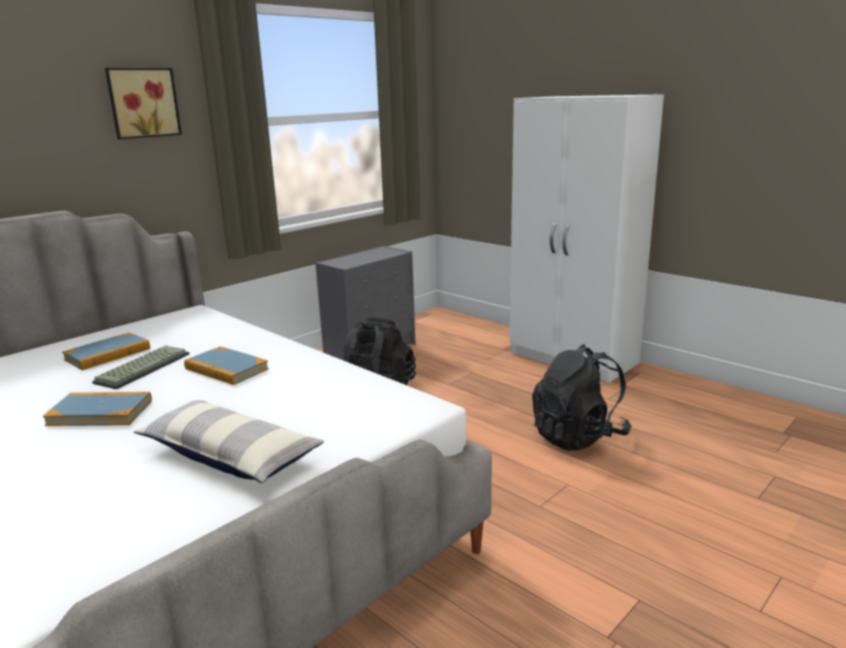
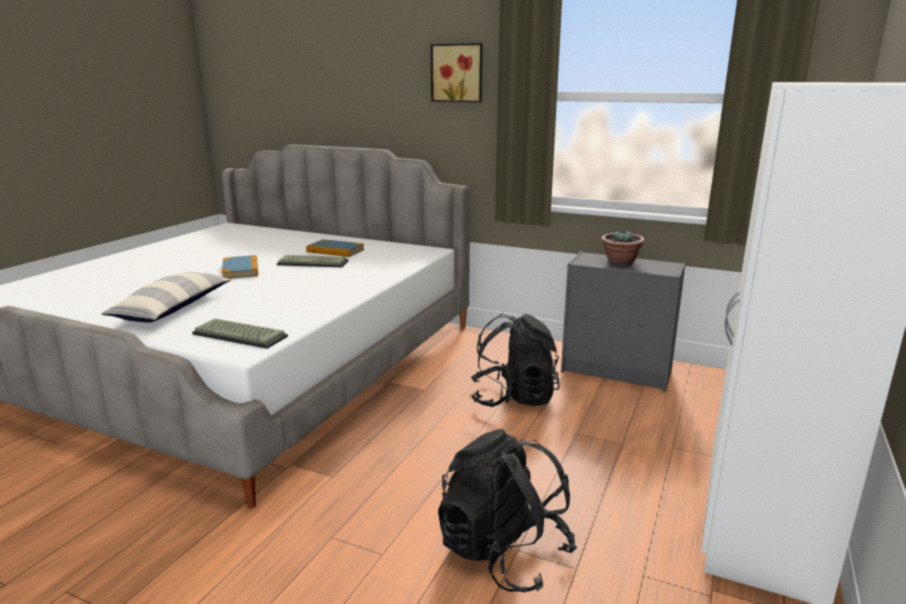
camera: 70 degrees right, 0 degrees up
(226, 369) = (315, 281): book -> none
(362, 258) = (620, 263): none -> potted plant
(374, 409) = (242, 335): none -> keyboard

